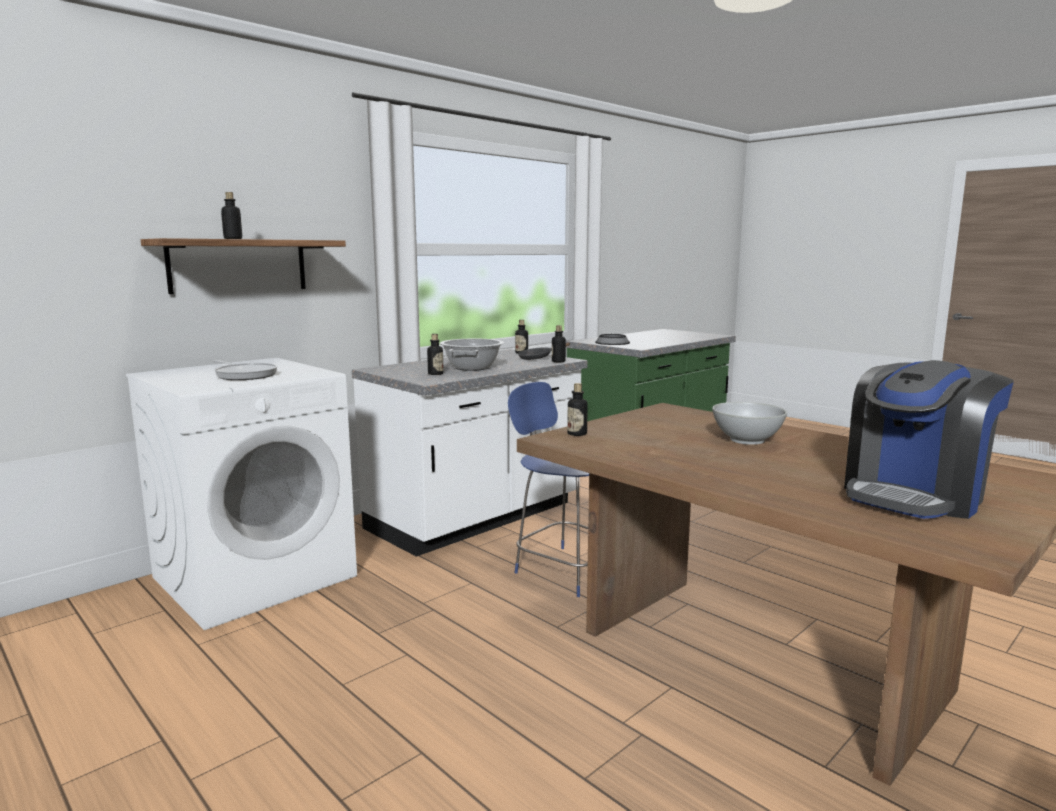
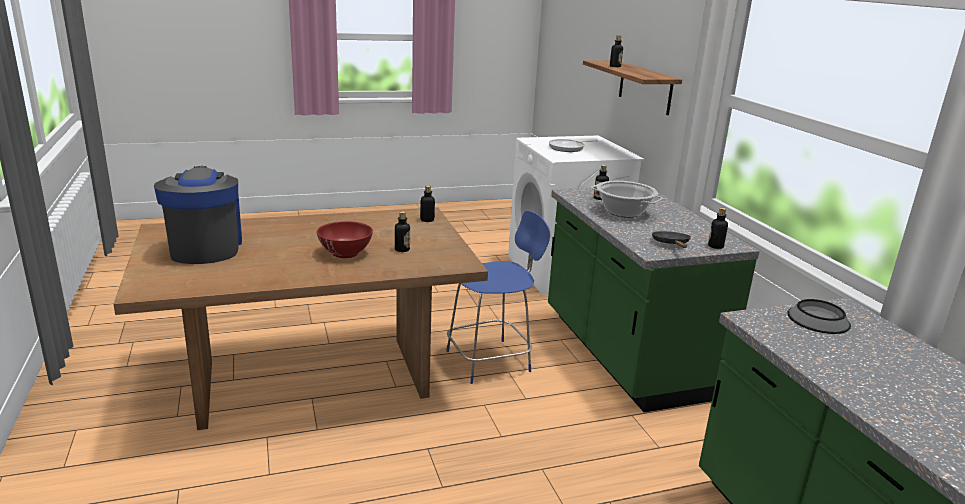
camera: 115 degrees right, 10 degrees up
(476, 517) = (625, 354): white counter -> green counter
(558, 361) = (640, 246): bottle -> bottle (402, 249)
(746, 440) = (345, 253): white bowl -> red bowl

